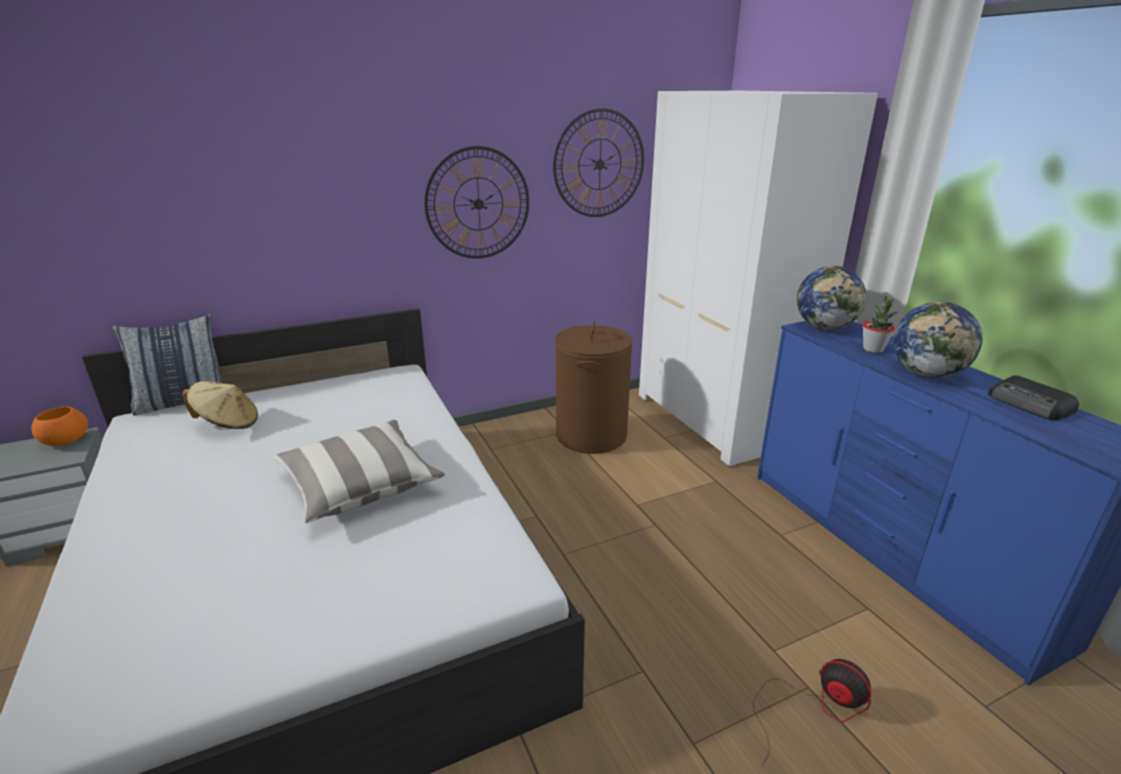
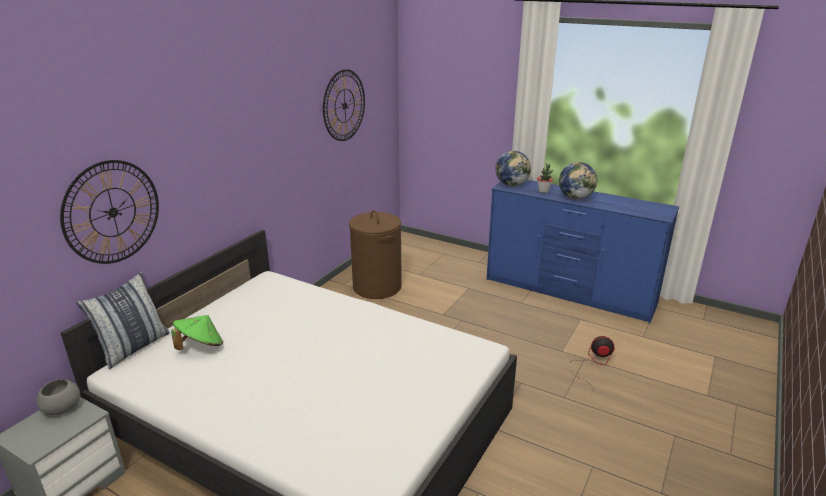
camera: 35 degrees left, 0 degrees up
(65, 441) = (61, 409): orange bowl -> grey bowl
(228, 423) = (200, 346): beige hat -> green hat
(360, 486) = (348, 344): pillow -> none
(478, 204) = (287, 147): wall clock -> wall clock (112, 212)
(718, 419) = (437, 254): white wardrobe -> none
(1030, 404) = (621, 201): radio -> none

